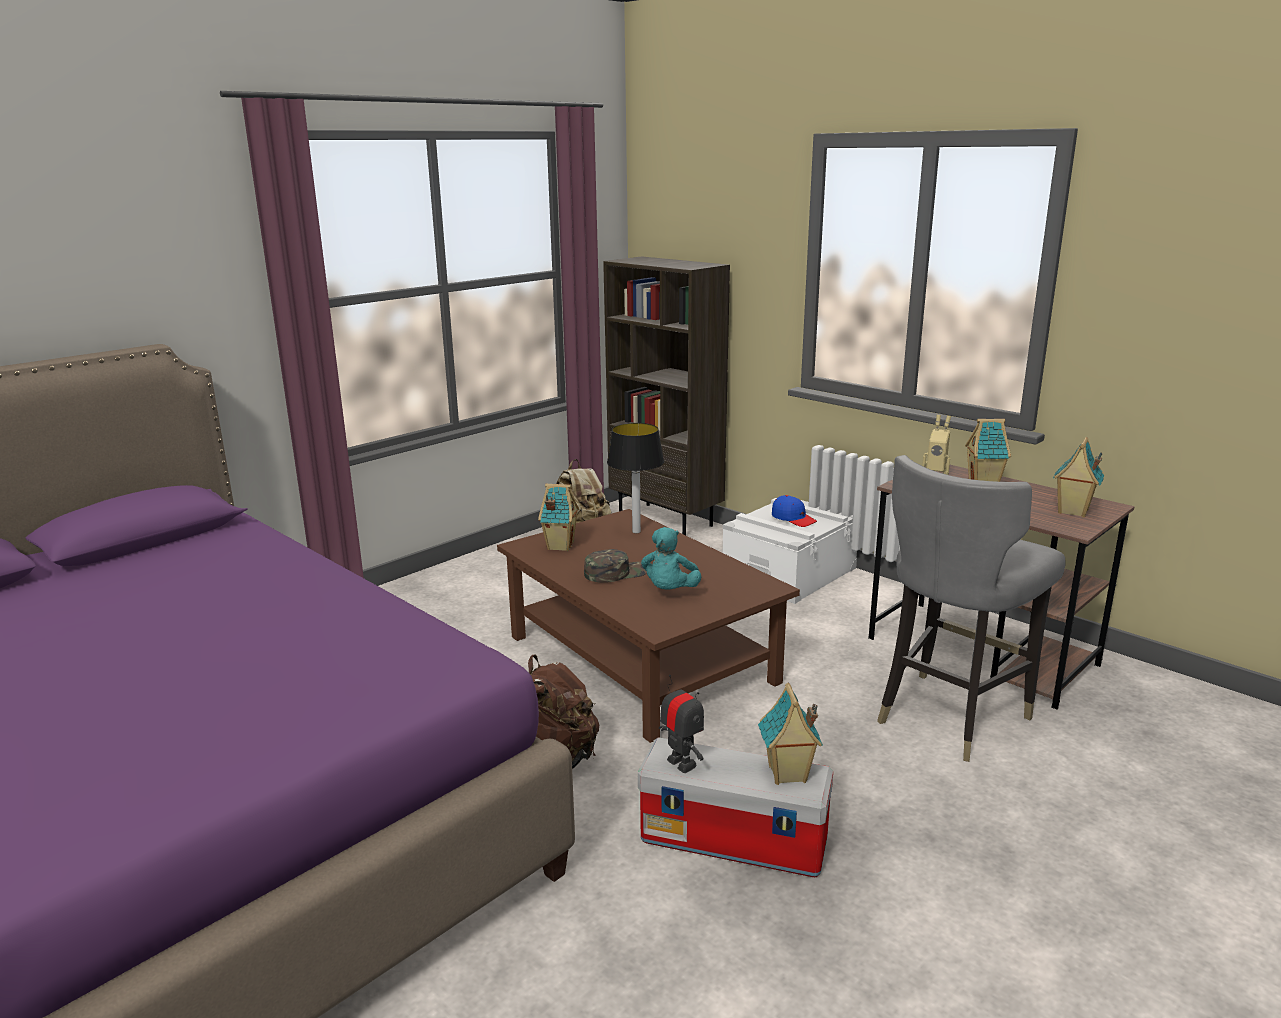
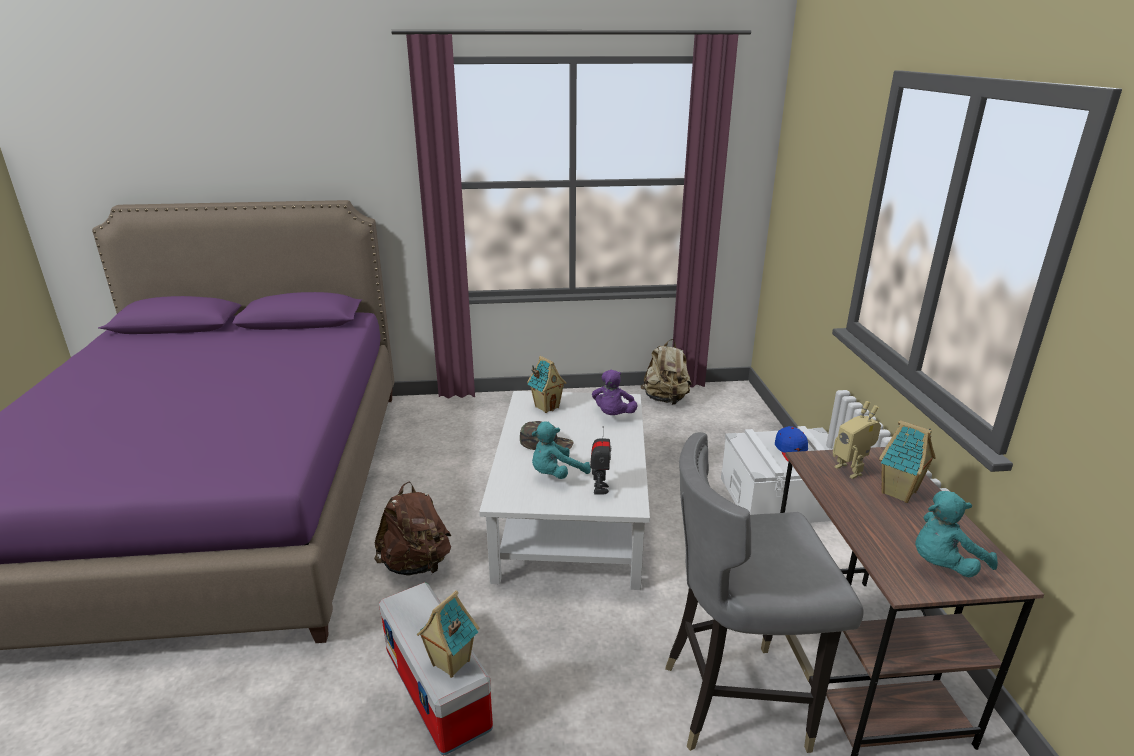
camera: 40 degrees right, 5 degrees up
(636, 532) = (613, 415): table lamp -> purple plush toy
(639, 659) = (570, 517): brown coffee table -> white coffee table
(666, 520) = (745, 412): brown bookcase -> none
(681, 763) = (406, 610): toy robot -> toy robot (600, 488)
(1072, 512) = (943, 565): toy house -> turquoise plush toy

